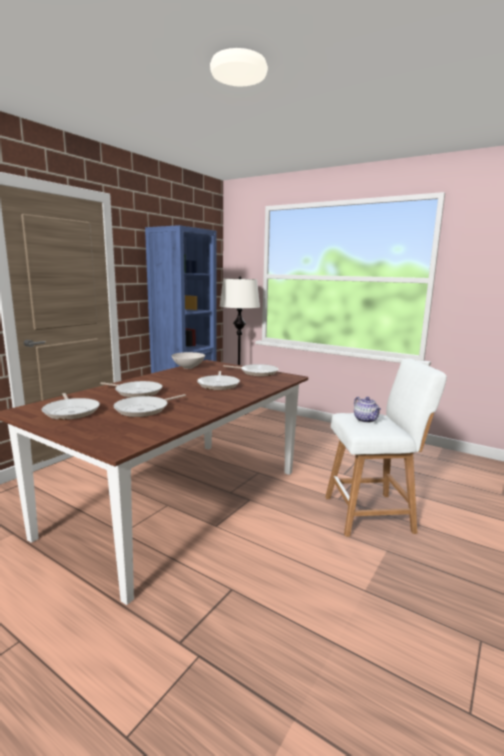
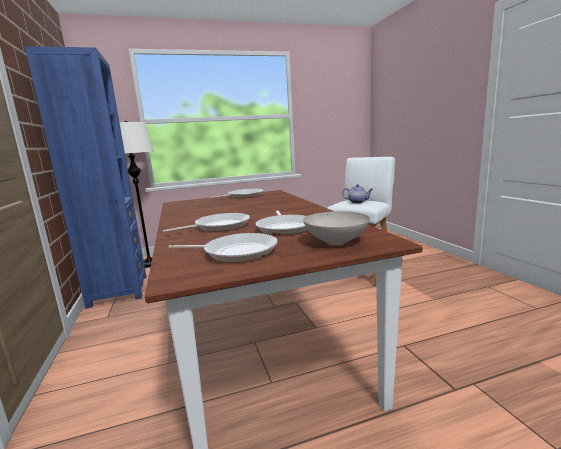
camera: 50 degrees left, 0 degrees up
(189, 367) = (176, 207): white bowl -> white bowl (337, 241)
(219, 385) = (255, 205): frying pan -> none

